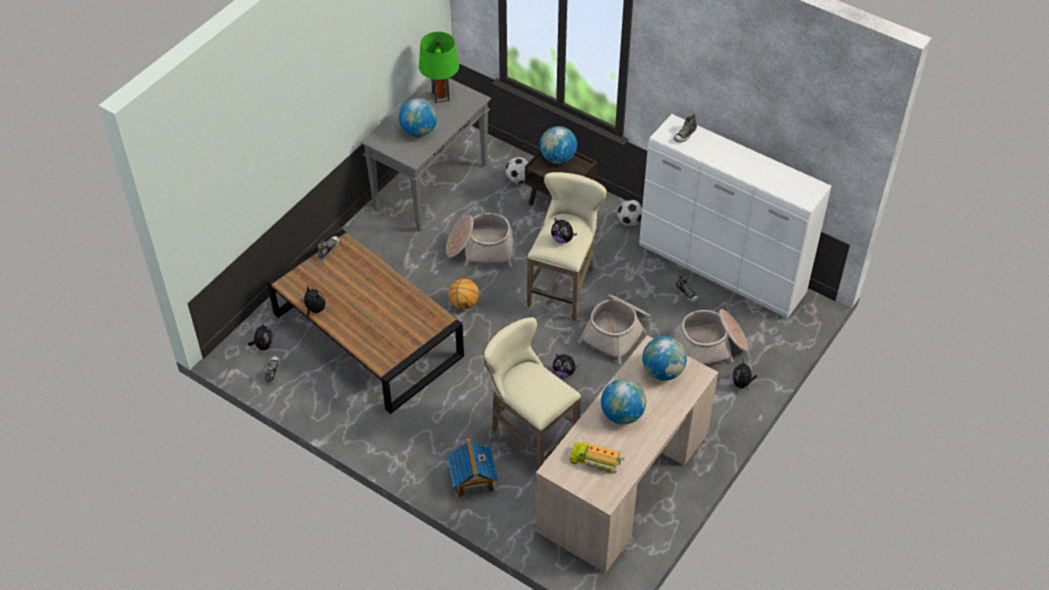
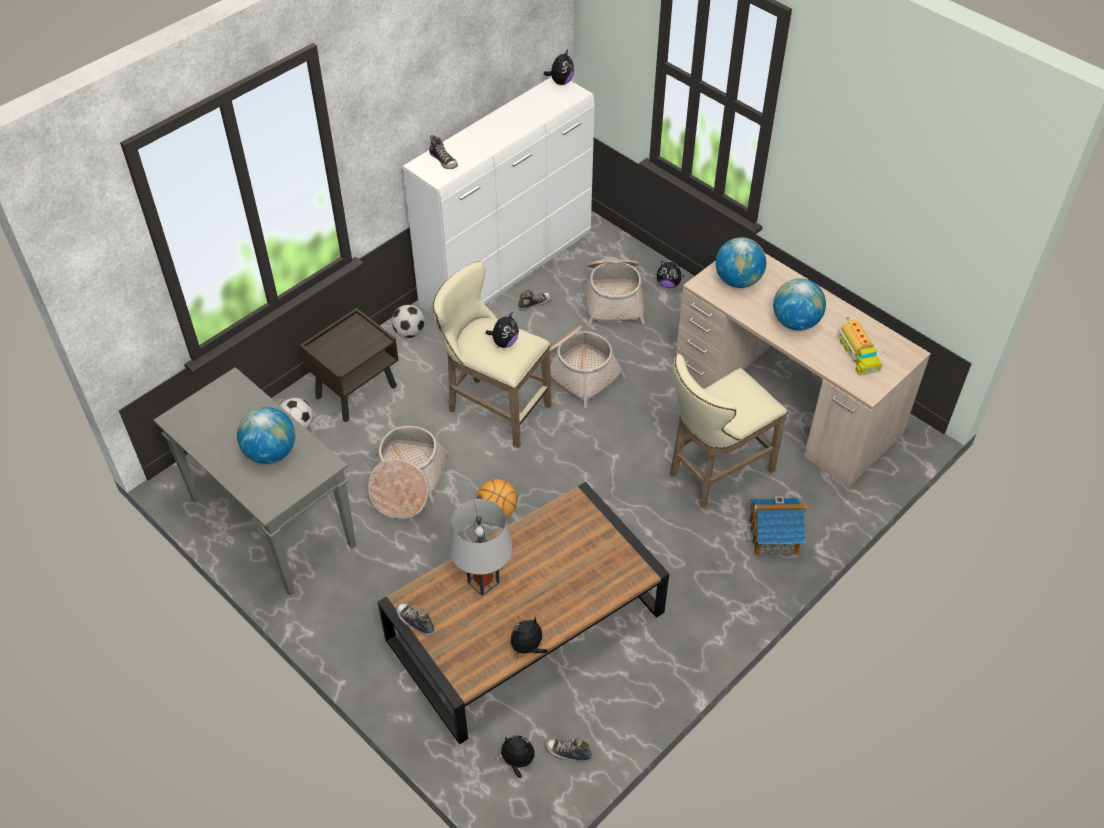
camera: 80 degrees left, 0 degrees up
(364, 279) = (483, 582): none -> grey table lamp
(440, 96) = (209, 420): green table lamp -> none
(558, 158) = (334, 344): globe -> none
(564, 372) = (627, 428): plush toy -> plush toy (561, 82)
(595, 460) = (857, 353): toy truck -> toy truck turned 45 degrees counterclockwise

